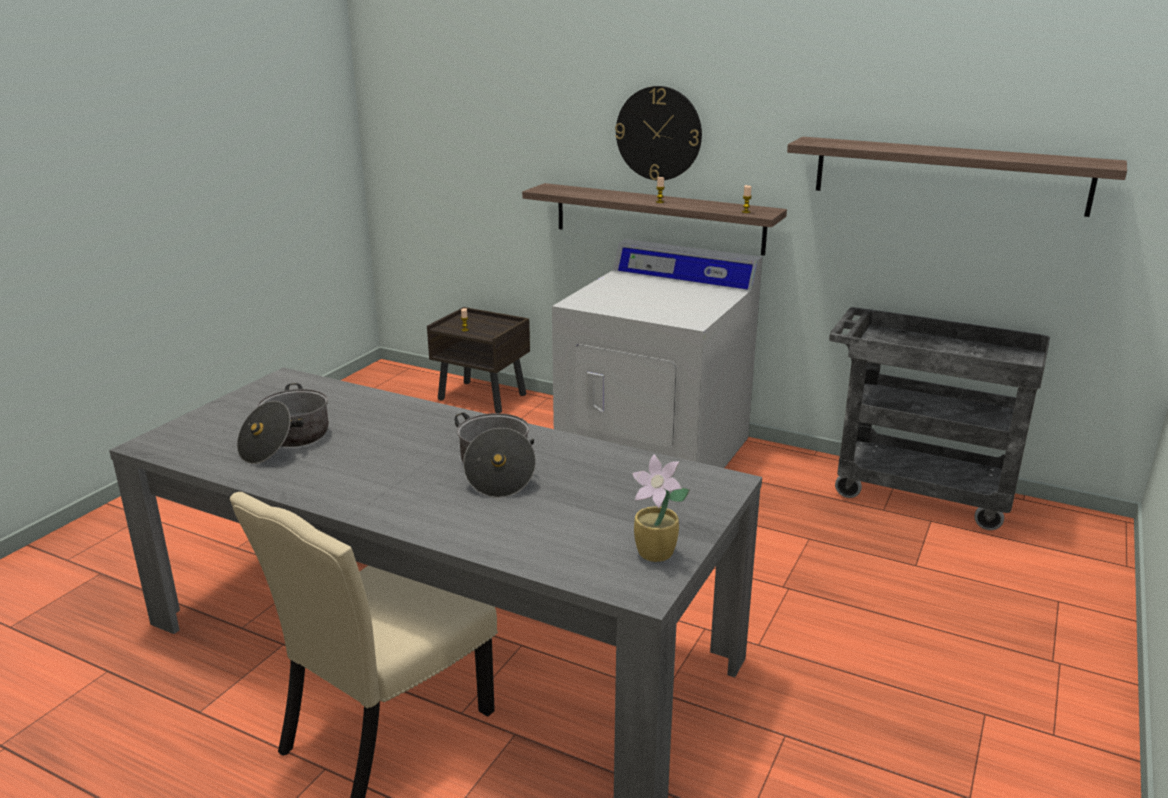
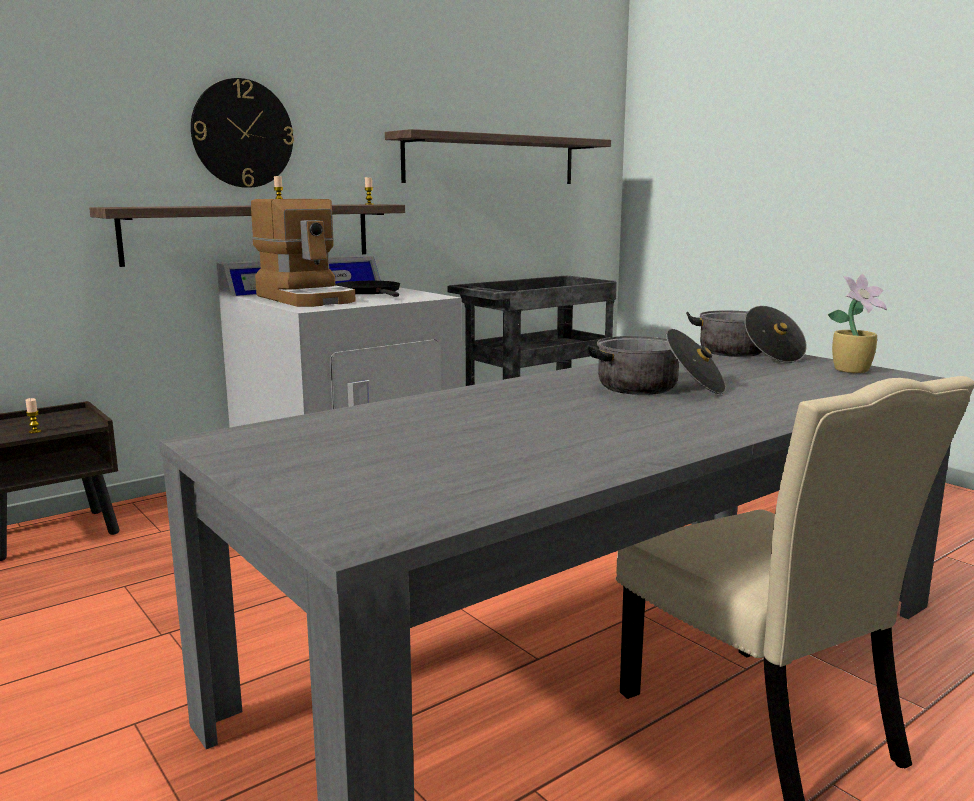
camera: 65 degrees left, 10 degrees down
(286, 441) = (474, 452): cooking pot -> cooking pot (746, 354)
(624, 291) = (307, 299): none -> coffee machine
(688, 298) = (370, 292): none -> black frying pan

